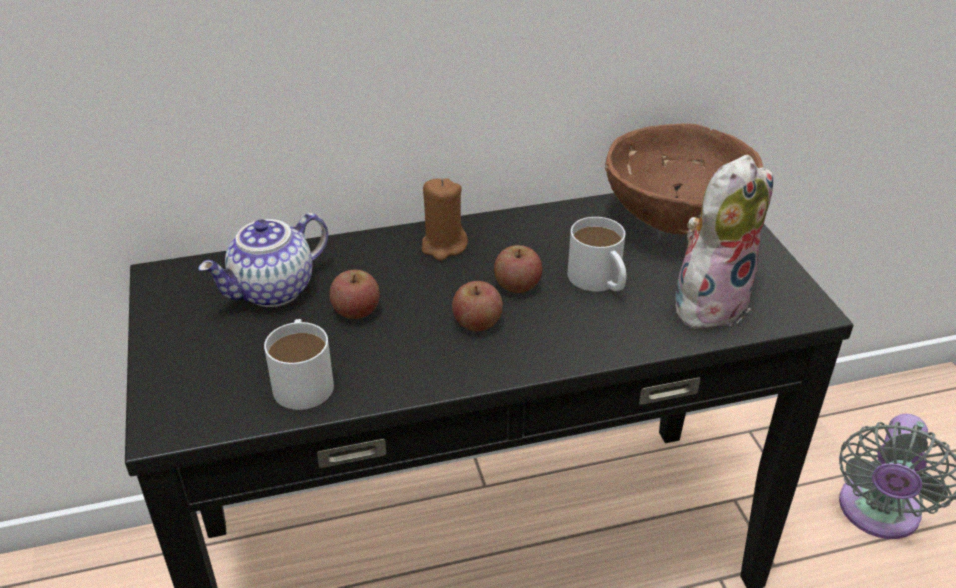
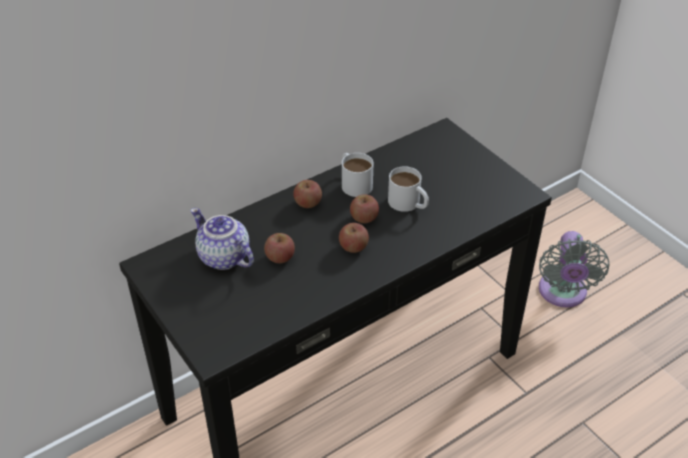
camera: 20 degrees left, 5 degrees up
(273, 291) = (223, 257): teapot -> teapot turned 105 degrees clockwise
(303, 378) = (274, 306): white mug -> white mug (354, 182)
(443, 246) = (308, 203): brown candle -> apple
(675, 223) = (434, 155): brown bowl -> none
(709, 302) = (473, 202): plush toy -> none

